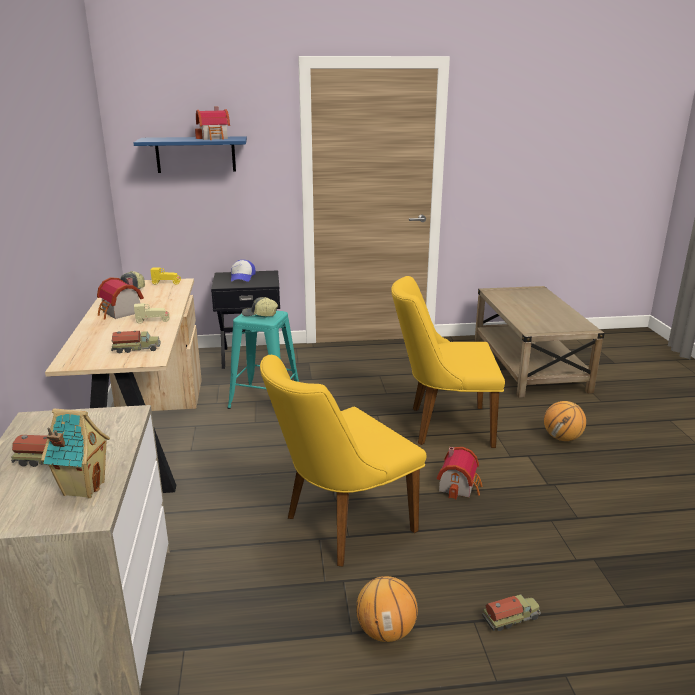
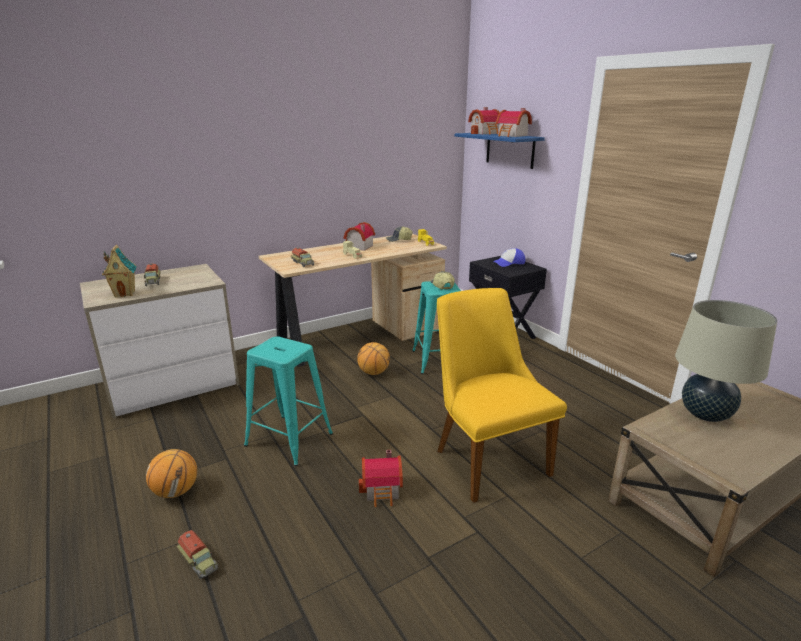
camera: 65 degrees right, 0 degrees up
(165, 138) = (485, 133): none -> toy house
(339, 526) = (289, 439): yellow chair -> turquoise stool
(523, 312) = (705, 414): none -> beige table lamp
(562, 438) = (545, 557): basketball -> basketball (373, 373)

